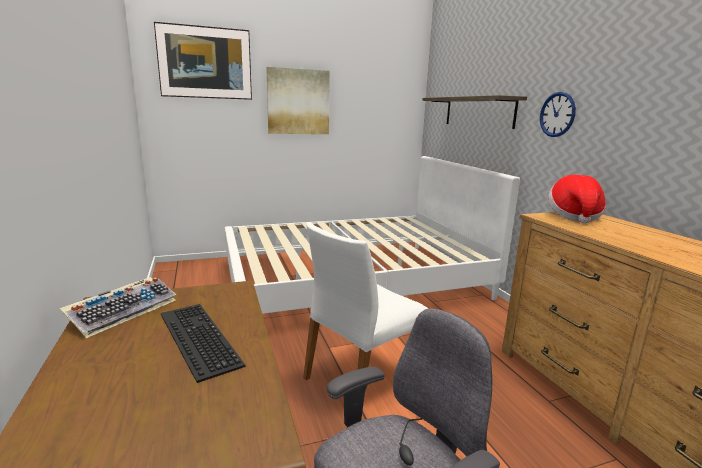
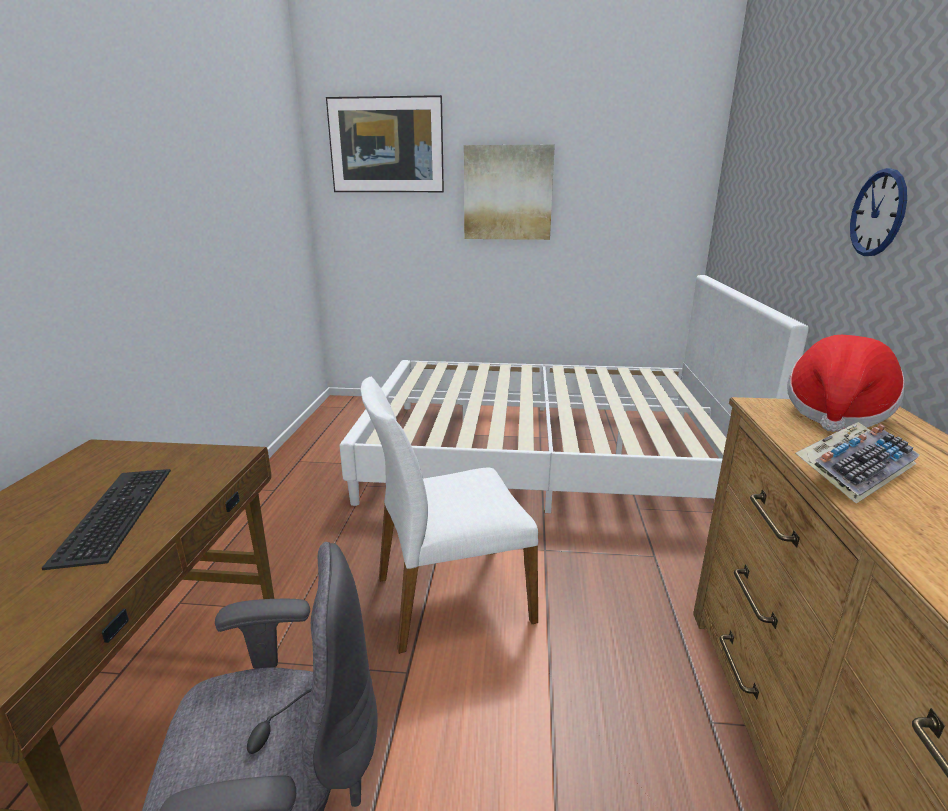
camera: 25 degrees right, 5 degrees up
(124, 311) = (98, 463): keyboard -> keyboard (854, 469)
(478, 112) = (775, 204): shelf -> none

